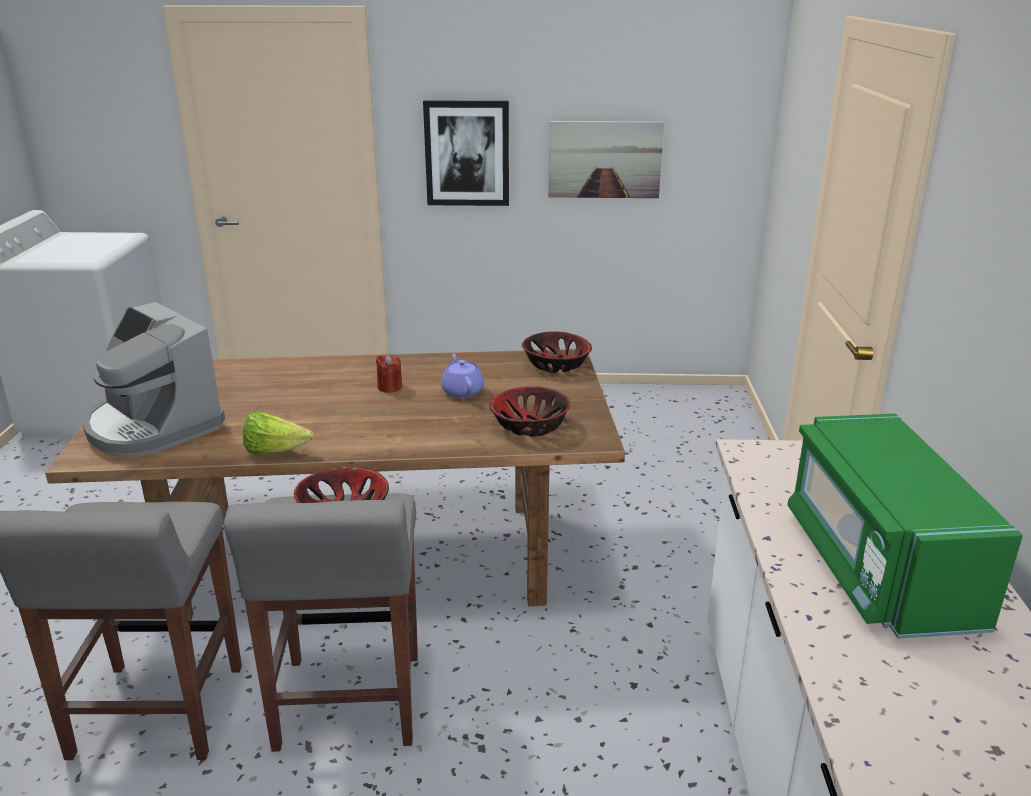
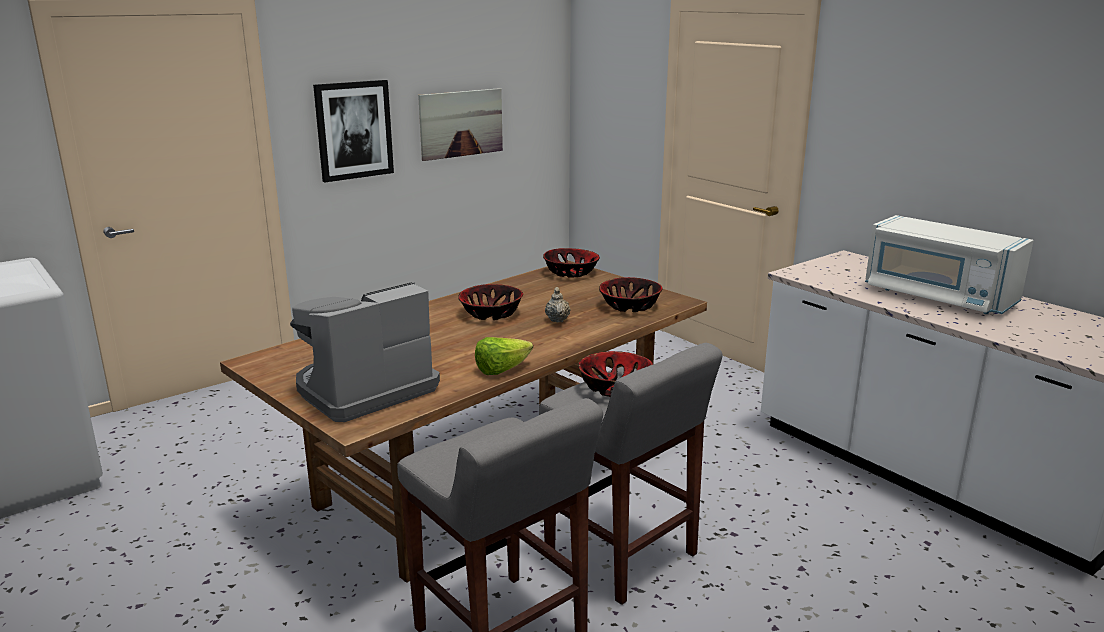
camera: 40 degrees left, 5 degrees down
(152, 426) = (363, 390): coffee machine -> coffee machine turned 135 degrees clockwise
(389, 387) = (491, 314): red candle -> bowl
(430, 415) = (557, 319): none -> beige teapot
(462, 391) = (545, 302): purple teapot -> none
(877, 566) = (937, 297): green microwave -> white microwave

